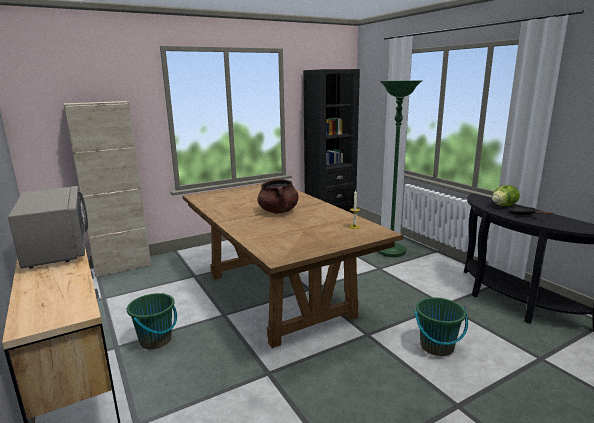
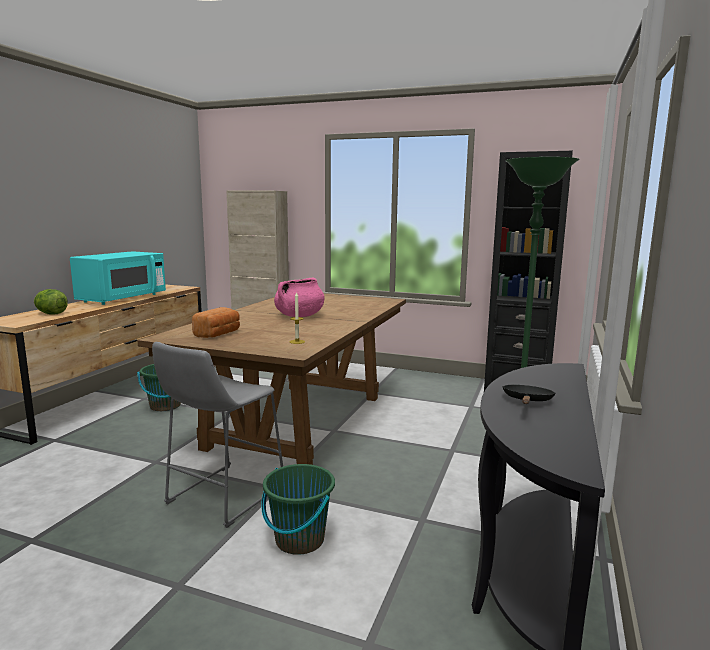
camera: 50 degrees right, 5 degrees down
(57, 250) = (122, 298): grey microwave -> turquoise microwave
(278, 211) = (299, 316): brown cooking pot -> pink cooking pot
(297, 241) = (218, 334): none -> bread
(359, 358) = (222, 497): none -> grey stool
(503, 206) = (551, 385): lettuce -> lettuce (51, 314)

